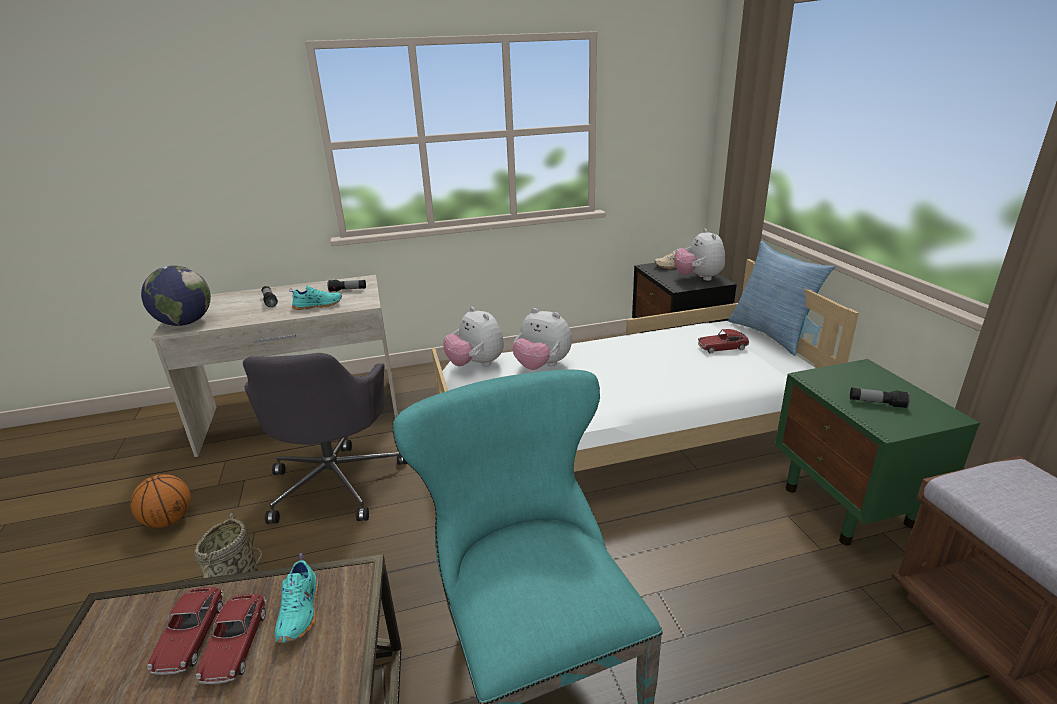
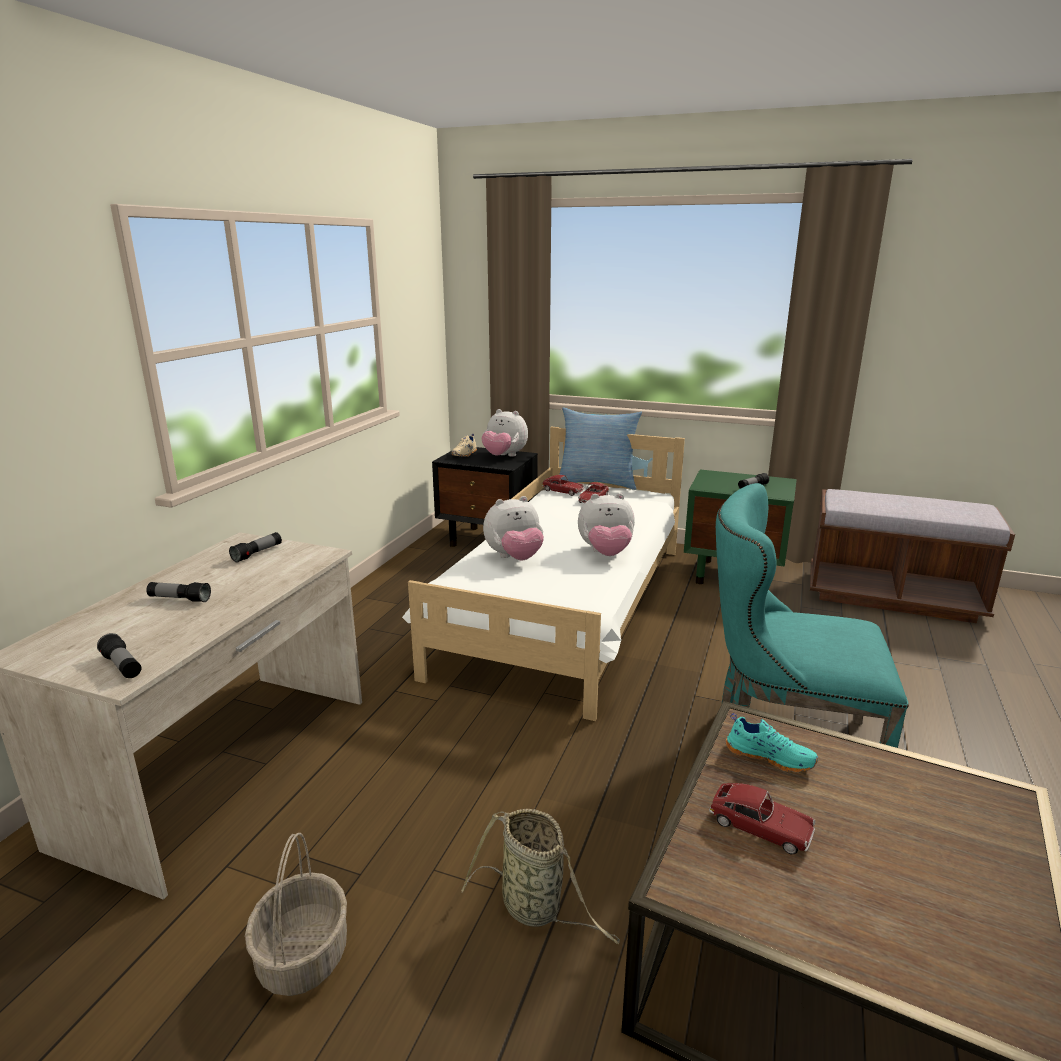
camera: 55 degrees left, 5 degrees down
(169, 520) = (302, 955): basketball -> basket
(185, 323) = (122, 666): globe -> flashlight
(236, 645) = (789, 800): toy car -> toy car (563, 491)
(318, 305) = (269, 576): turquoise shoe -> none
(336, 482) = (417, 778): grey office chair -> none
(476, 364) = (461, 581): plush toy -> plush toy (606, 553)

